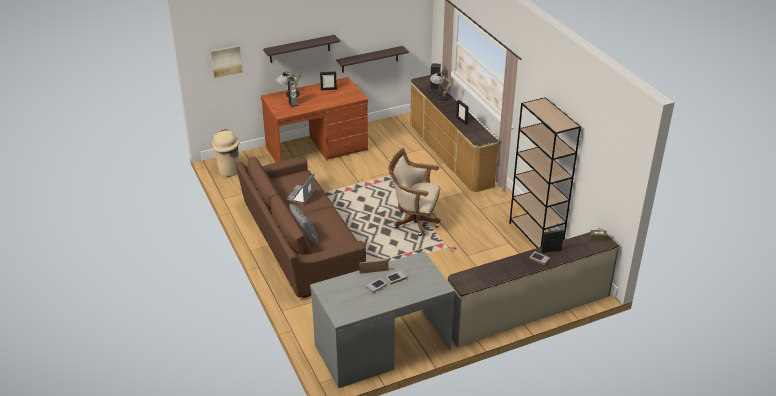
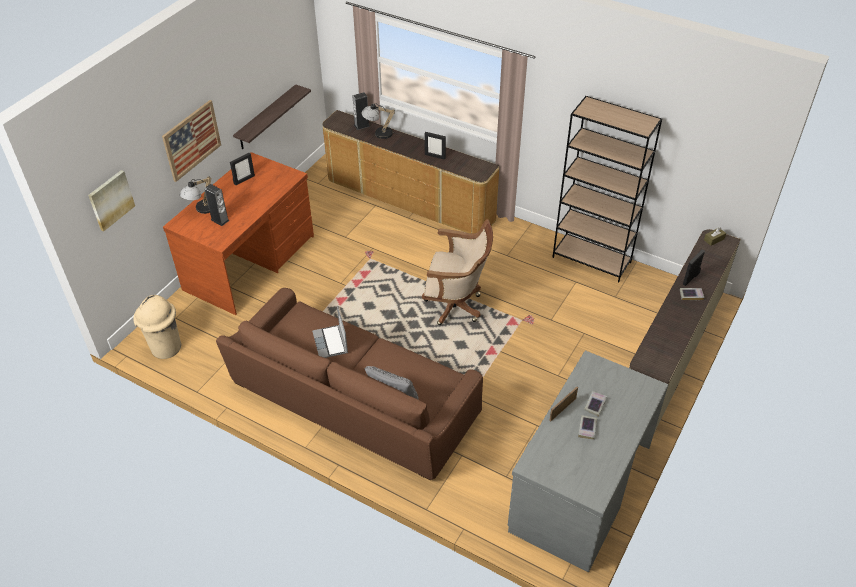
camera: 35 degrees left, 10 degrees up
(299, 49) = (192, 140): shelf -> picture
(414, 222) = (456, 306): office chair -> office chair turned 150 degrees counterclockwise

